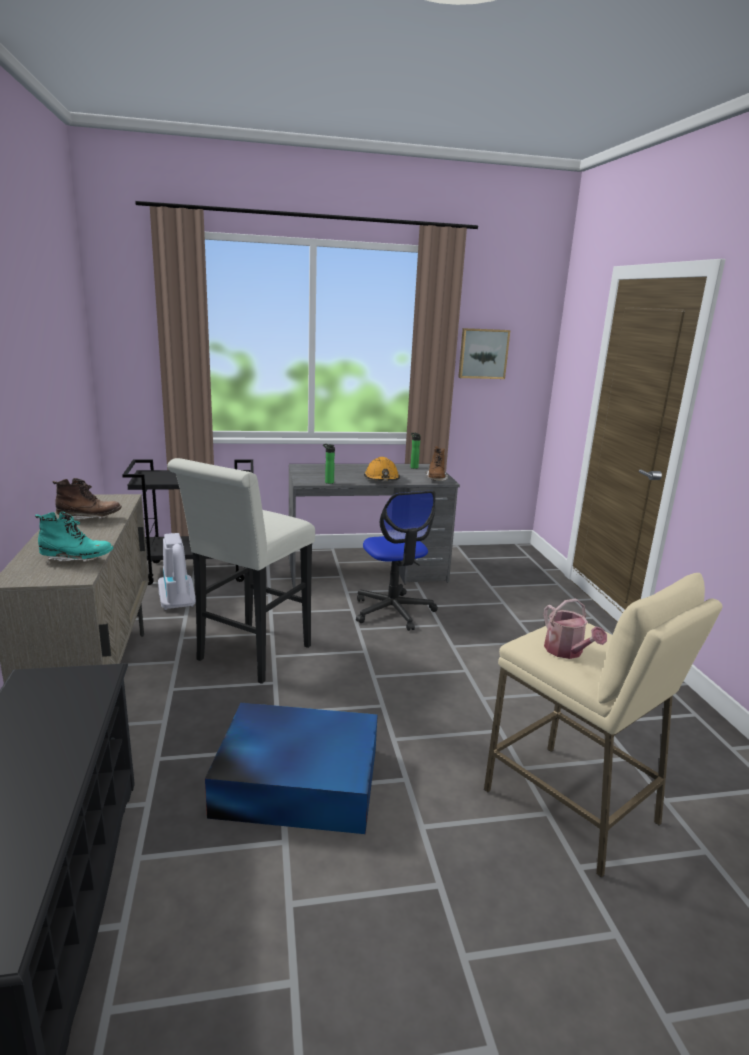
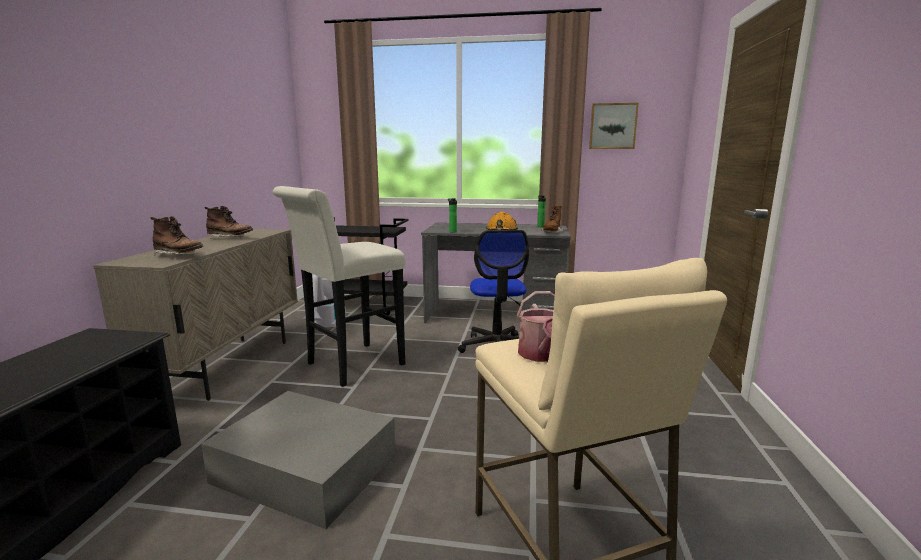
camera: 20 degrees right, 5 degrees down
(77, 560) = (179, 256): turquoise boot -> brown boot
(295, 780) = (304, 467): blue storage box -> grey storage box

